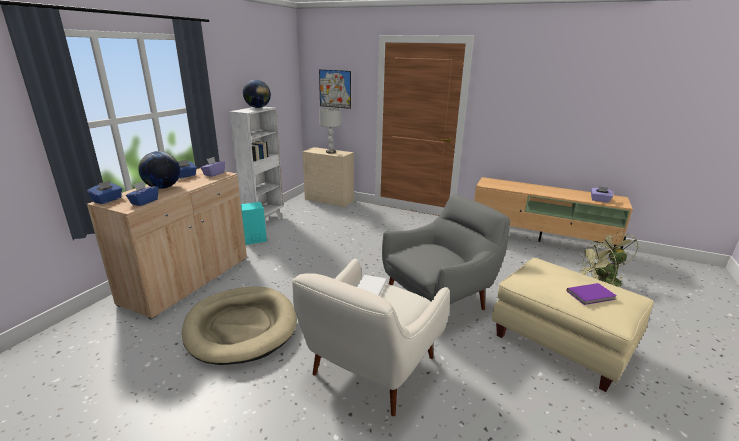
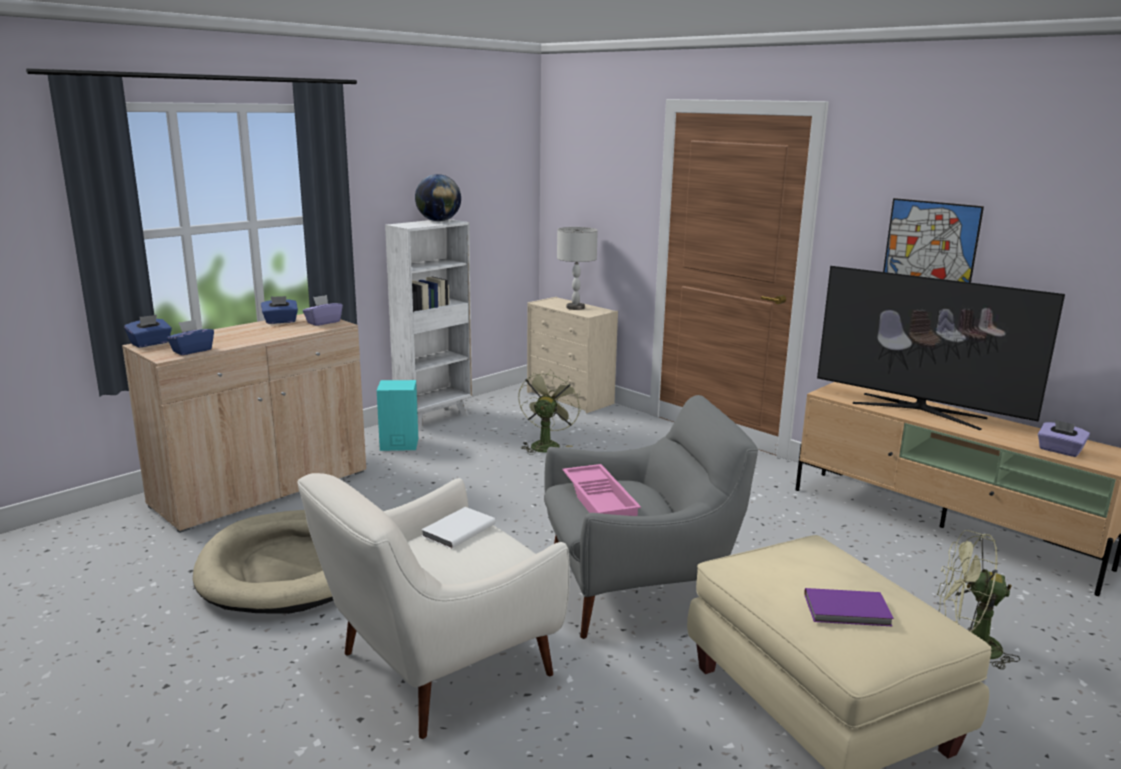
camera: 20 degrees right, 5 degrees down
(163, 187) = (235, 334): globe -> none
(335, 89) = (593, 193): picture -> picture (930, 246)
(426, 257) = (601, 500): none -> pink tray
(529, 188) = (918, 410): none -> television
(606, 279) = (1034, 622): green fan -> green fan (546, 445)

